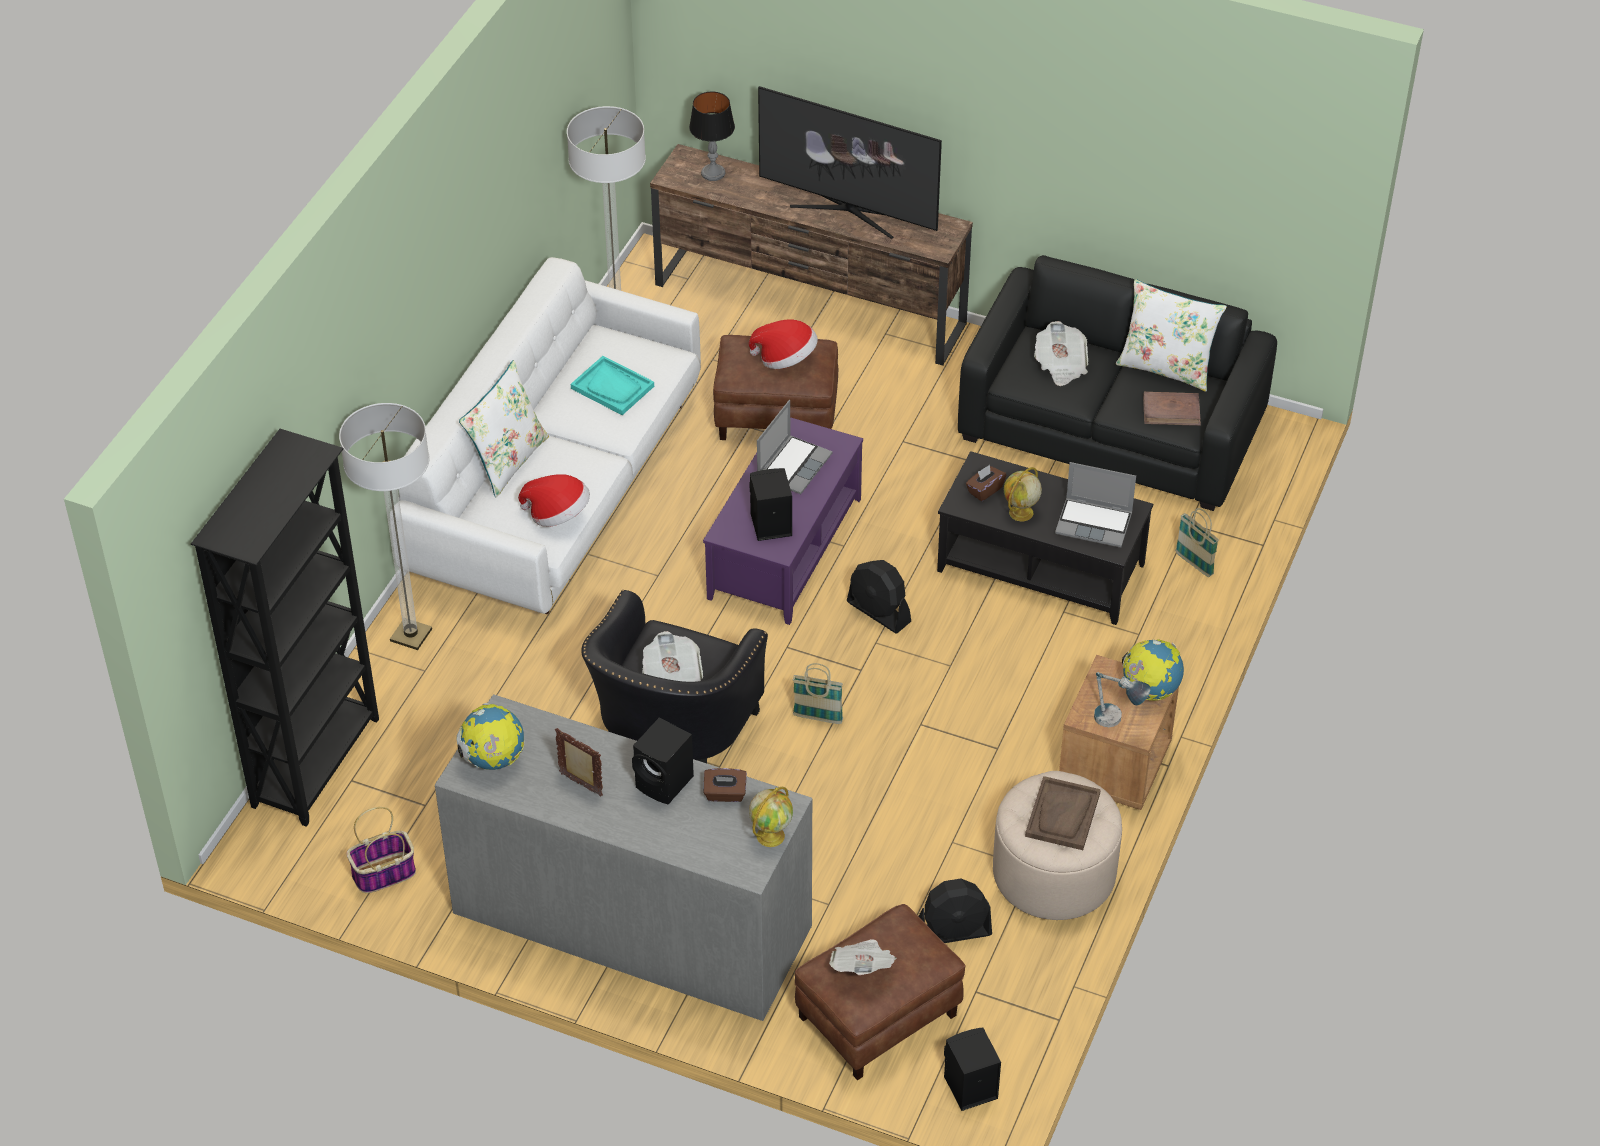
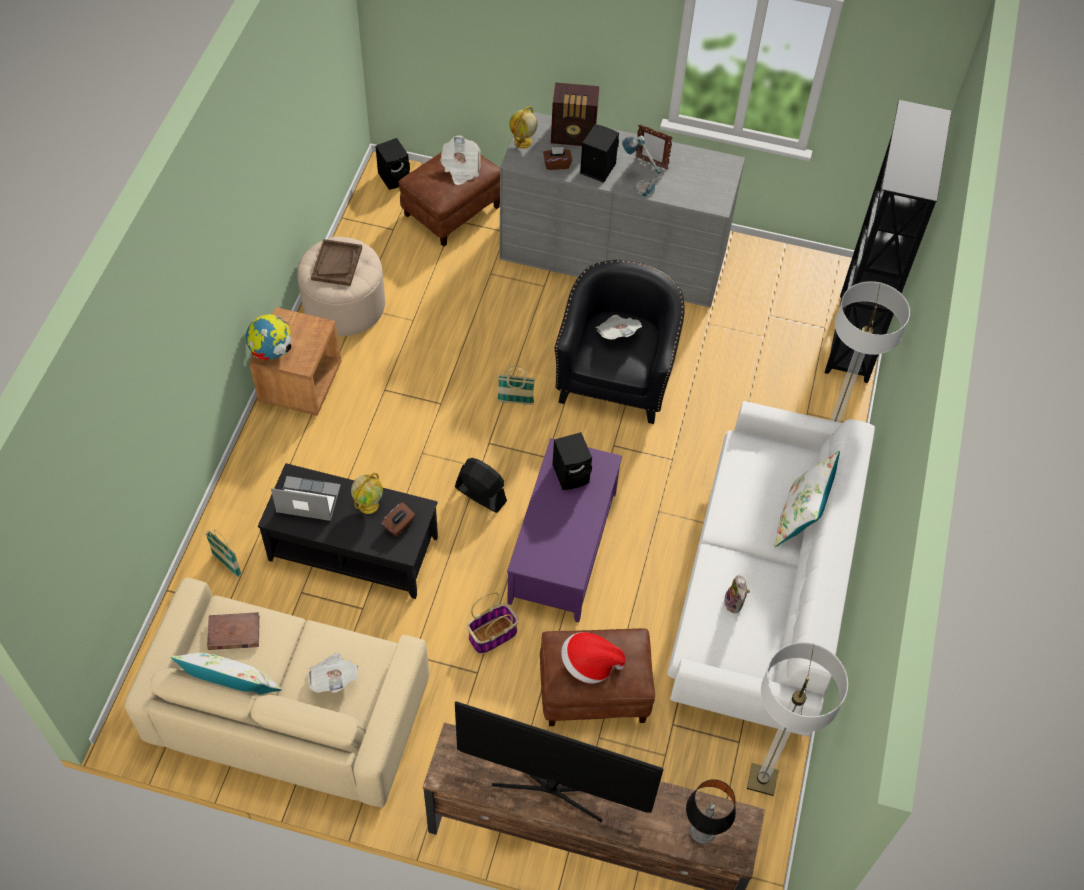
camera: 170 degrees right, 10 degrees up
(383, 874) = (778, 269): basket -> basket (493, 634)
(493, 759) = (713, 175): globe -> none
(558, 515) = (742, 467): hat -> none
(612, 387) = (735, 603): turquoise tray -> plush toy
(688, 839) = (574, 136): none -> radio
(793, 465) = (562, 535): laptop -> none
(954, 932) = (408, 263): black fan -> none
(1112, 426) = (288, 711): black sofa -> beige sofa
(1117, 723) = (297, 324): table lamp -> table lamp (638, 185)

